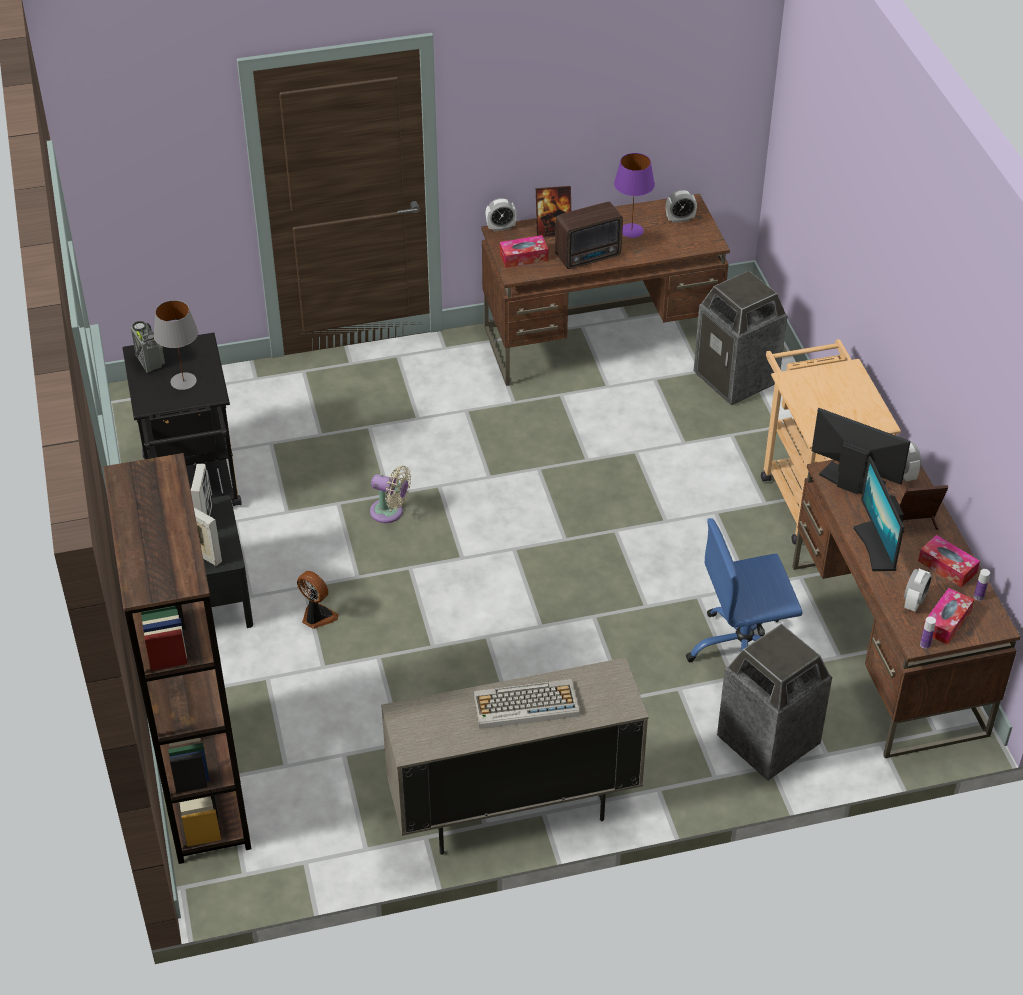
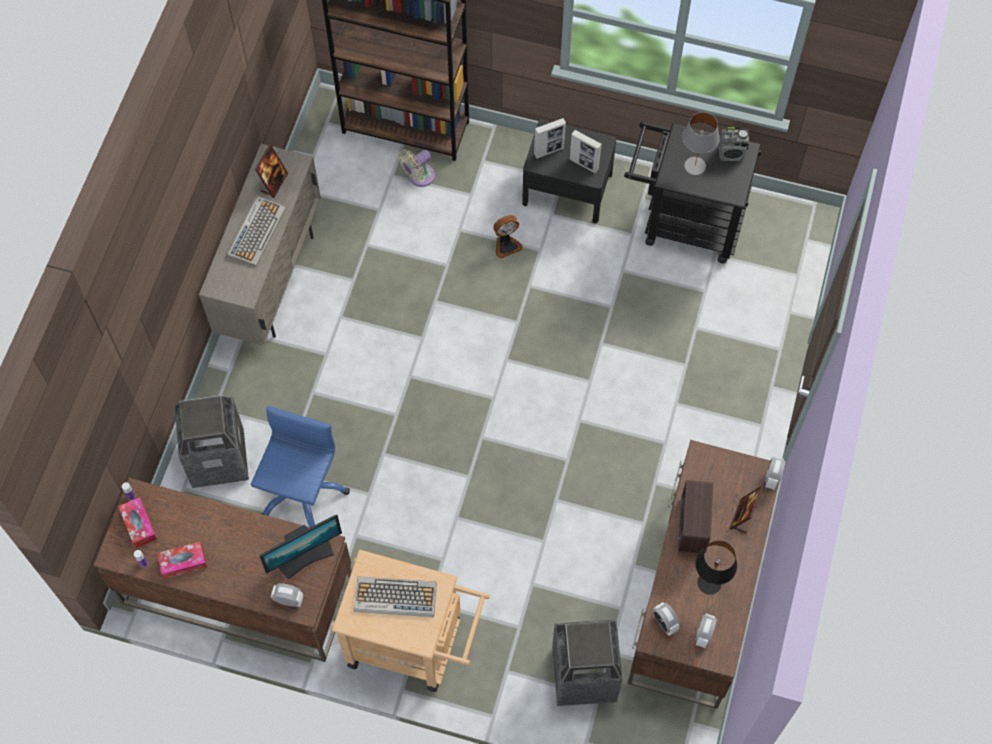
camera: 120 degrees right, 20 degrees up
(390, 512) = (581, 335): beige fan -> beige fan (419, 177)
(523, 257) = (719, 473): tissue box -> none
(631, 230) = (709, 582): purple table lamp -> black table lamp
(831, 402) = (394, 597): none -> keyboard
(877, 547) = (233, 528): monitor -> none
(914, 602) = (170, 516): alarm clock -> alarm clock (664, 623)
(916, 524) = (235, 571): picture frame -> picture frame (274, 183)

